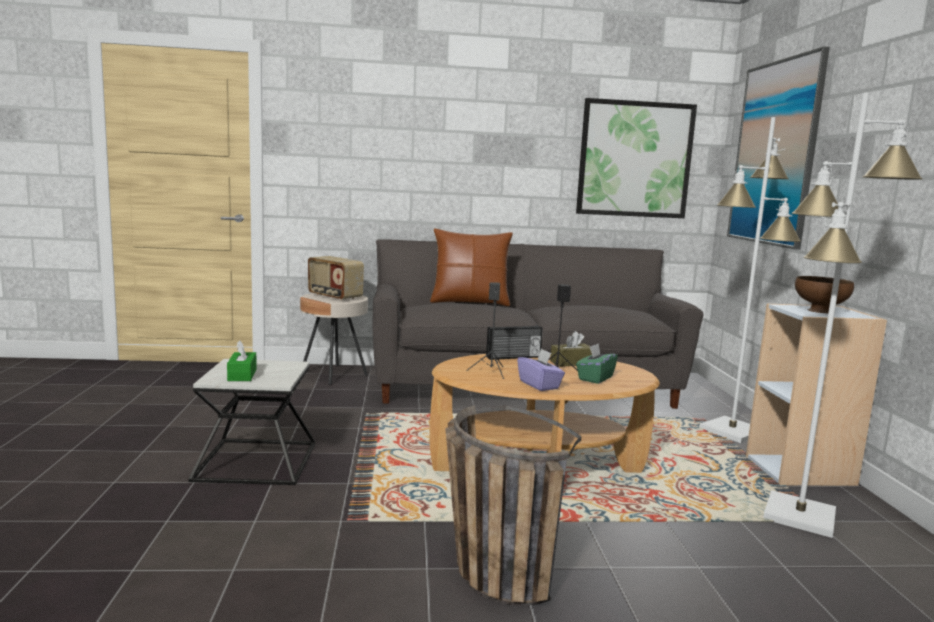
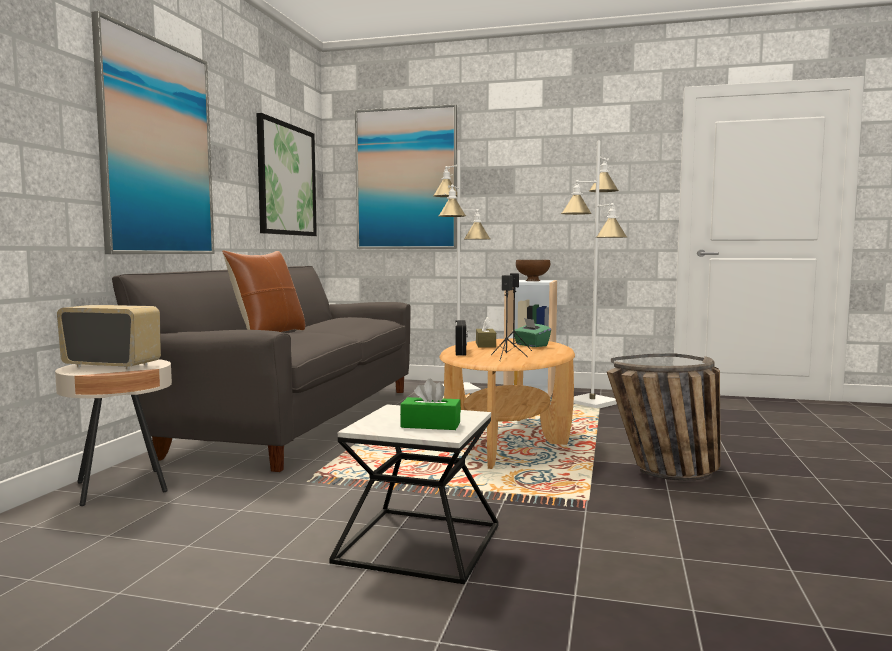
camera: 70 degrees left, 5 degrees down
(334, 297) = (112, 366): radio -> radio turned 135 degrees counterclockwise
(438, 147) = (157, 148): none -> picture
(539, 385) = (547, 353): purple tissue box -> none

